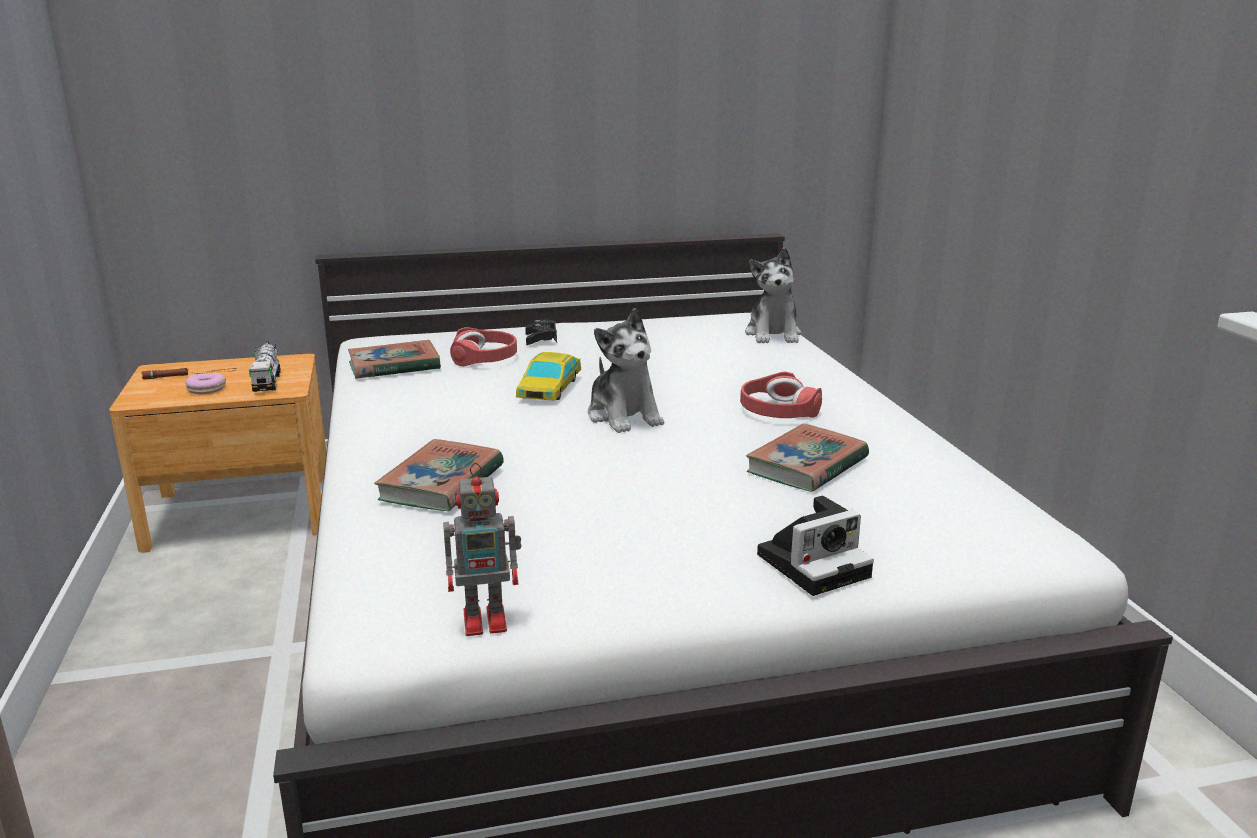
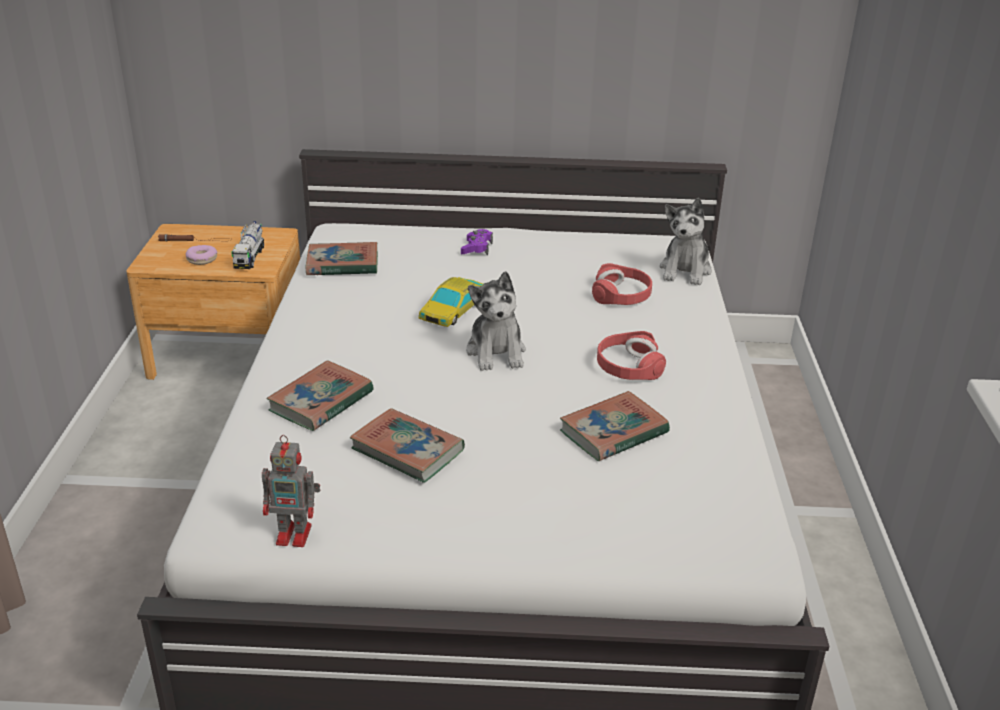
camera: 15 degrees right, 10 degrees up
(485, 358) = (419, 265): red headphones -> red headphones (621, 295)
(541, 339) = (476, 248): black game controller -> purple game controller
(582, 512) = (407, 450): none -> book
(815, 564) = (554, 532): camera -> none

